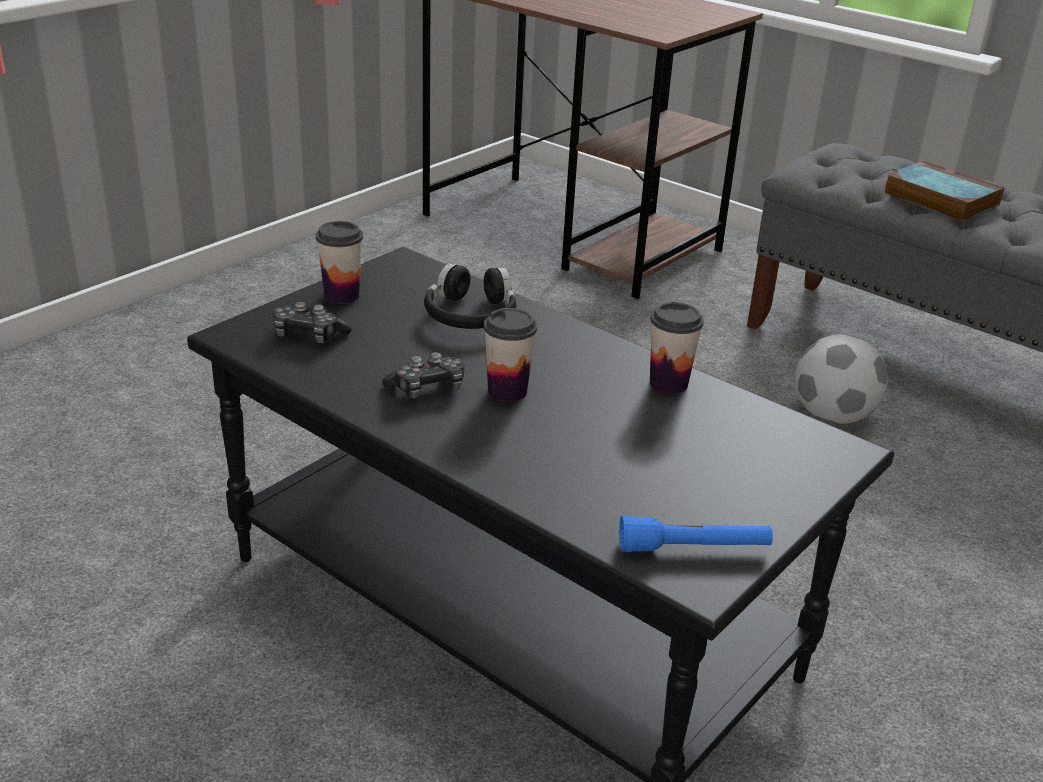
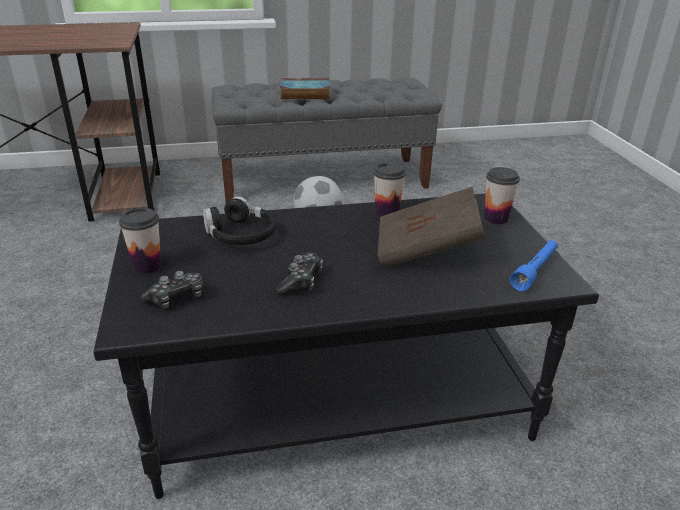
camera: 50 degrees left, 0 degrees up
(507, 391) = (337, 258): cup -> cup (495, 218)
(616, 445) = (426, 251): none -> brown book

